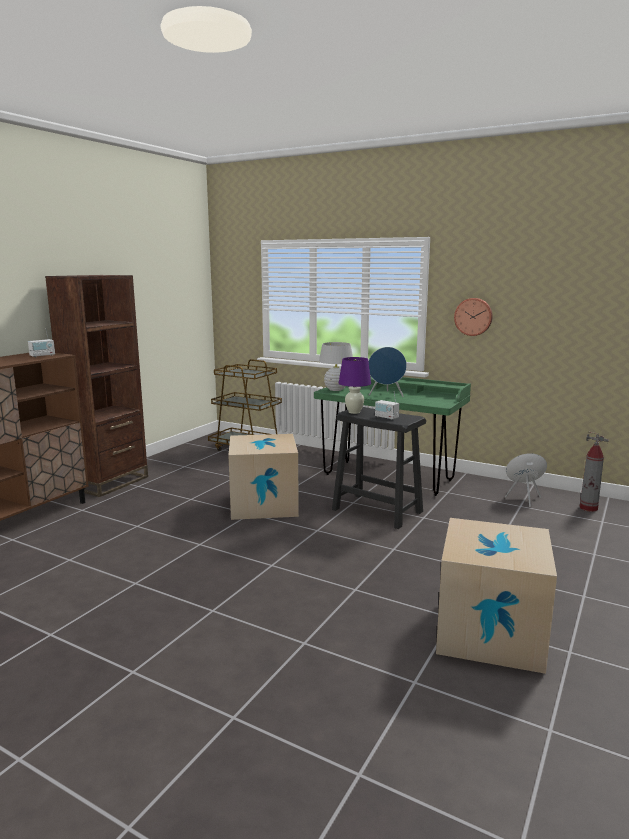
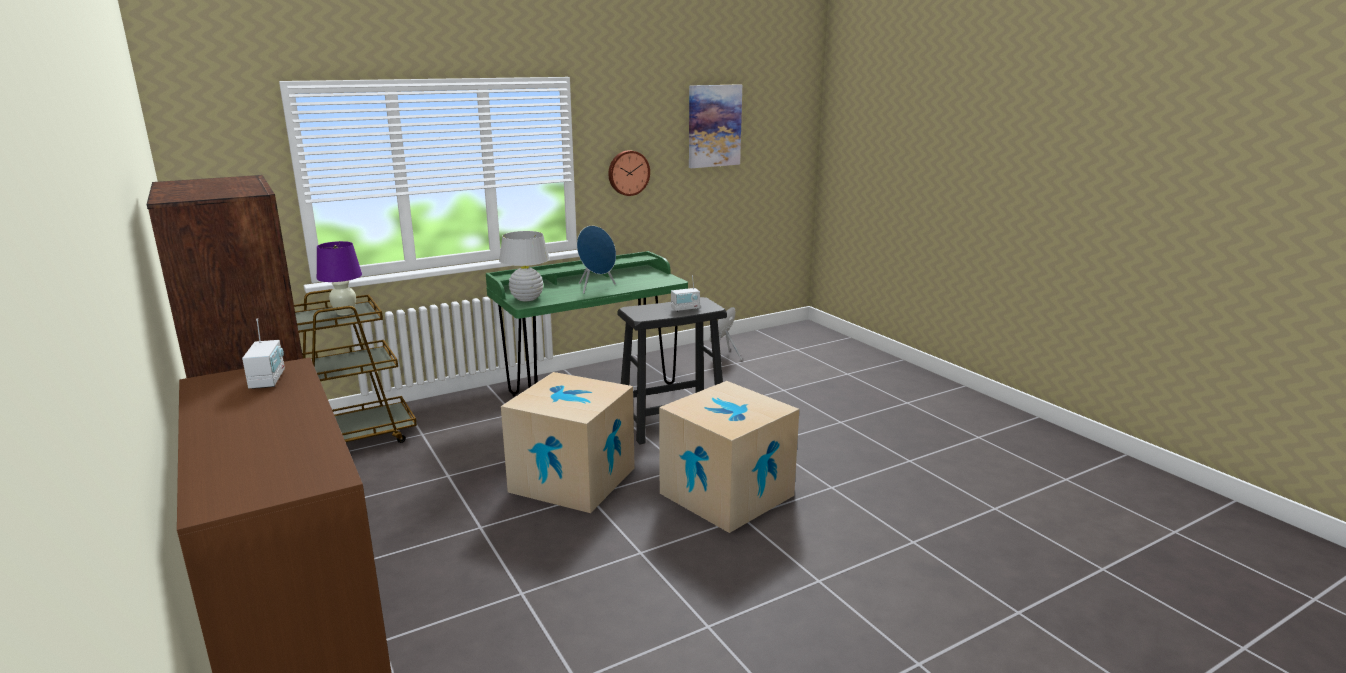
camera: 60 degrees left, 5 degrees up
(354, 412) = (644, 314): purple table lamp -> purple table lamp (345, 313)
(490, 633) = (940, 454): cardboard box -> cardboard box (726, 494)
(569, 282) = (714, 126): none -> picture
(588, 508) = (768, 343): fire extinguisher -> none

